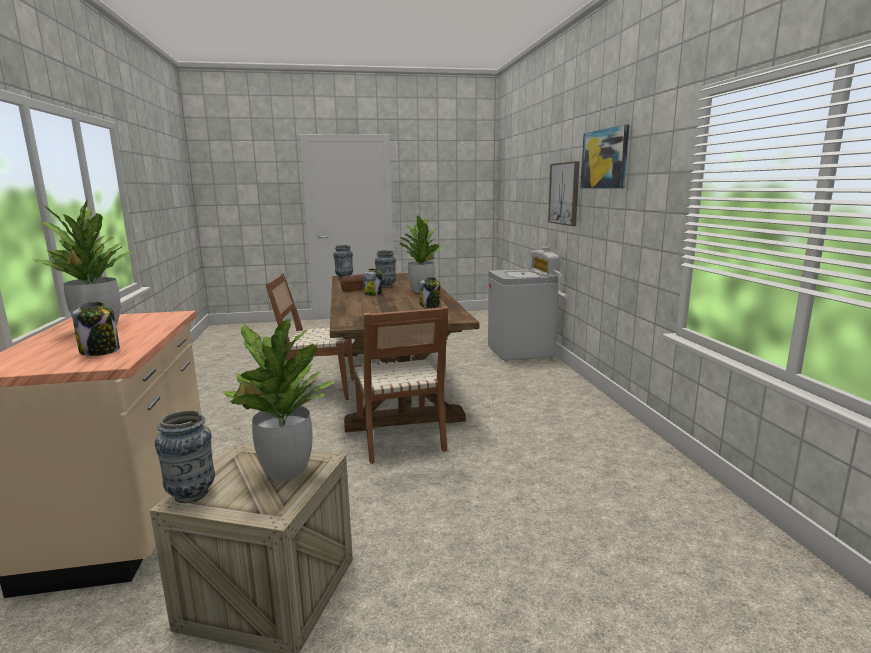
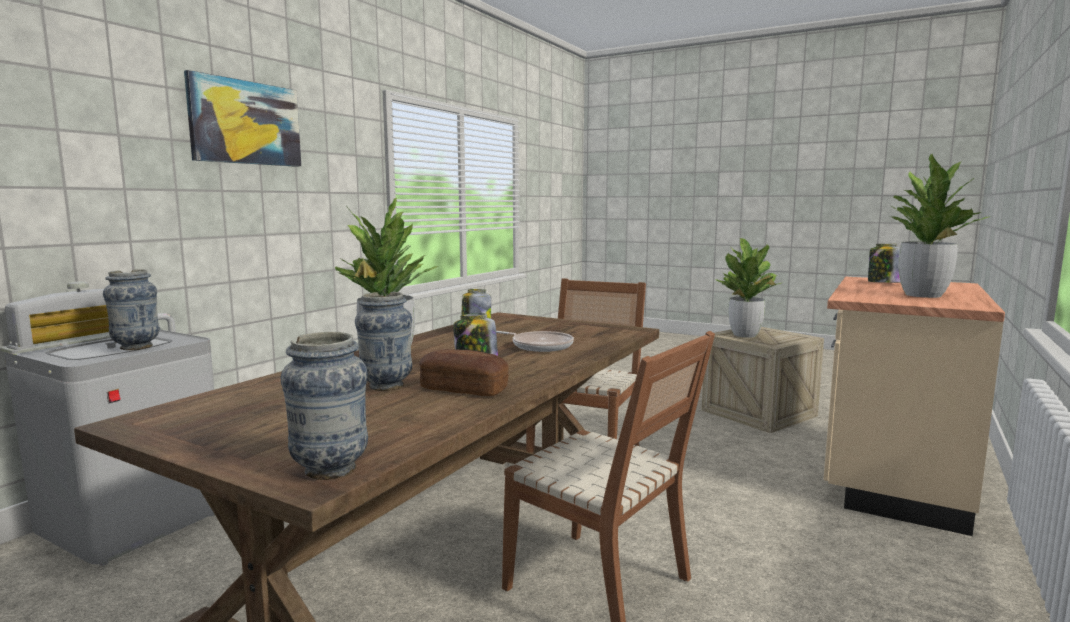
camera: 140 degrees left, 5 degrees down
(192, 494) = (801, 337): vase -> vase (136, 347)
(375, 306) = (539, 346): none -> frying pan
(564, 193) = (109, 166): picture -> none

